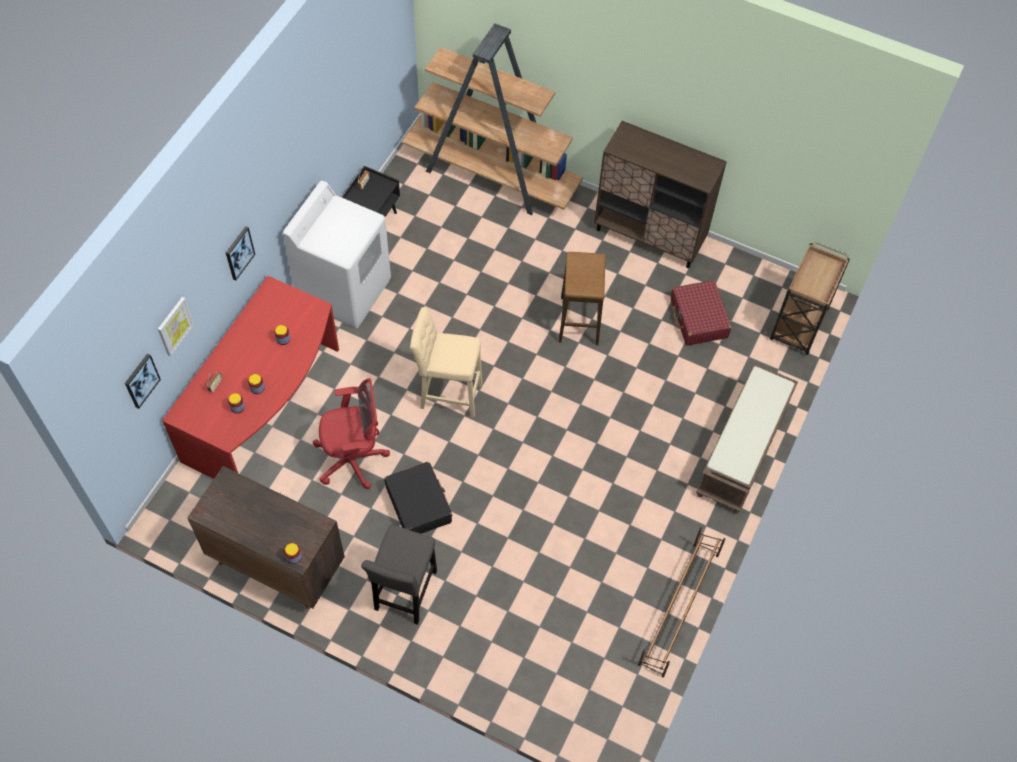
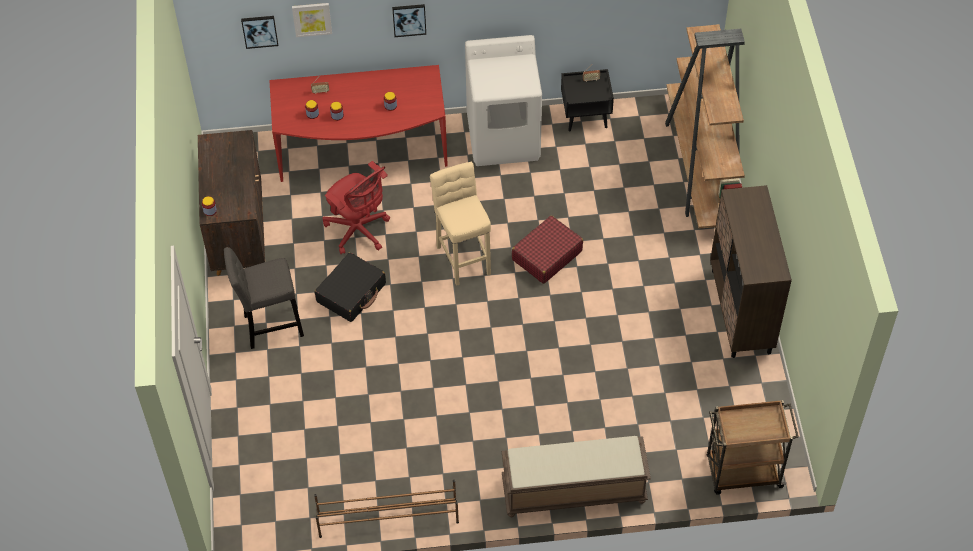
camera: 60 degrees right, 5 degrees down
(579, 321) = (607, 307): stool -> none
(698, 319) = (684, 391): red suitcase -> red suitcase (546, 255)

